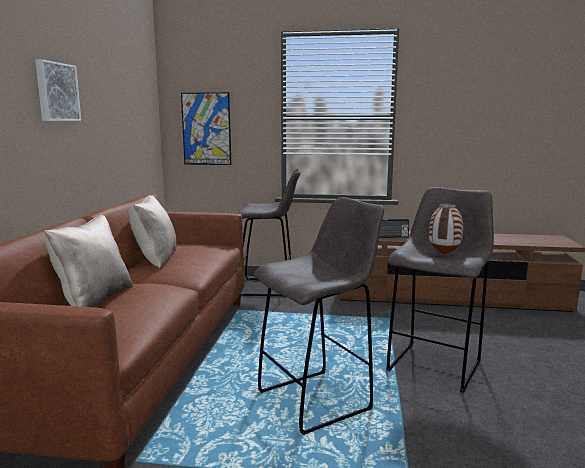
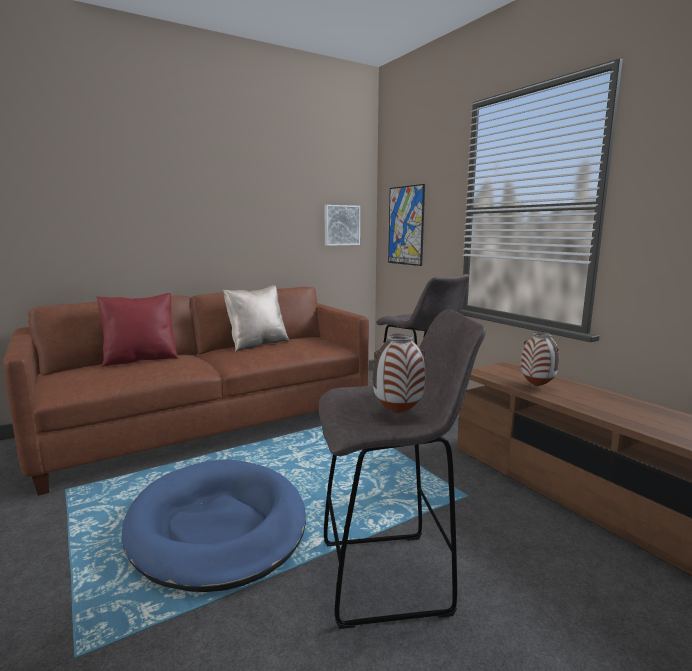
camera: 50 degrees right, 0 degrees up
(56, 92) = (206, 192): picture -> picture (341, 225)
(93, 299) = (141, 360): beige pillow -> red pillow
(317, 400) = (218, 526): grey stool -> blue dog bed
(392, 237) = (537, 386): radio -> vase

